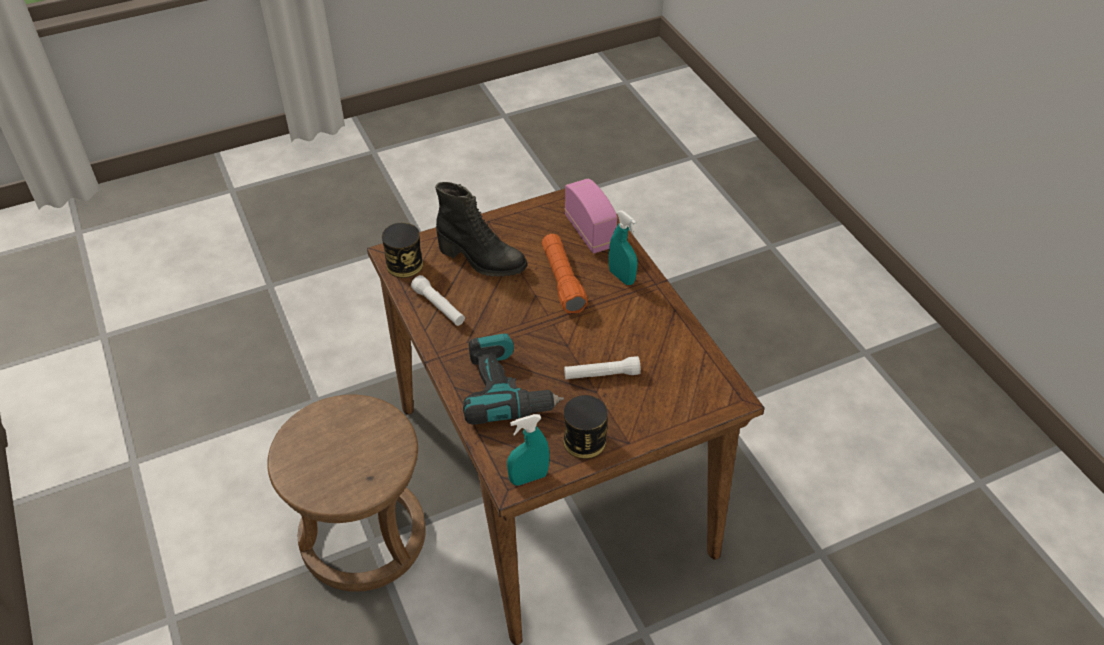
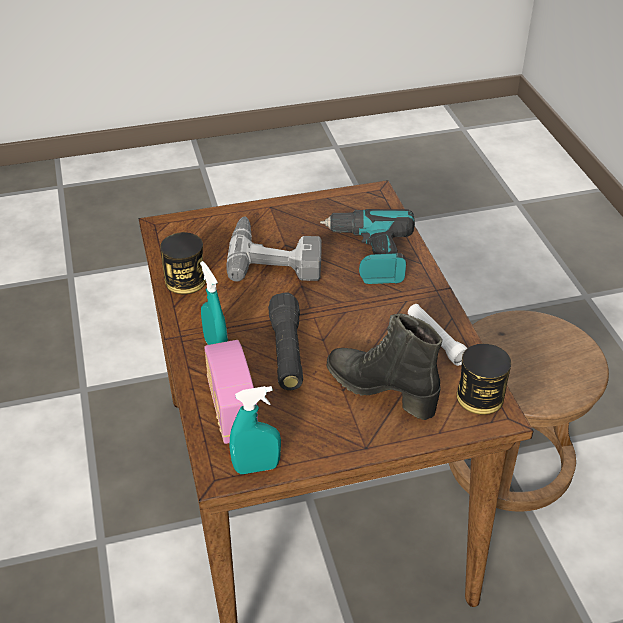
camera: 170 degrees left, 5 degrees down
(528, 478) = (361, 194): turquoise spray bottle -> turquoise spray bottle (256, 467)
(562, 281) = (287, 352): orange flashlight -> black flashlight
(584, 441) = (308, 211): can -> can (185, 280)
(601, 375) = (275, 256): white flashlight -> power drill

